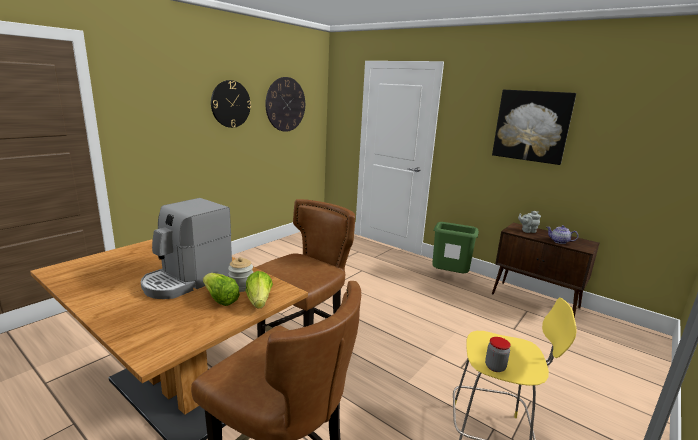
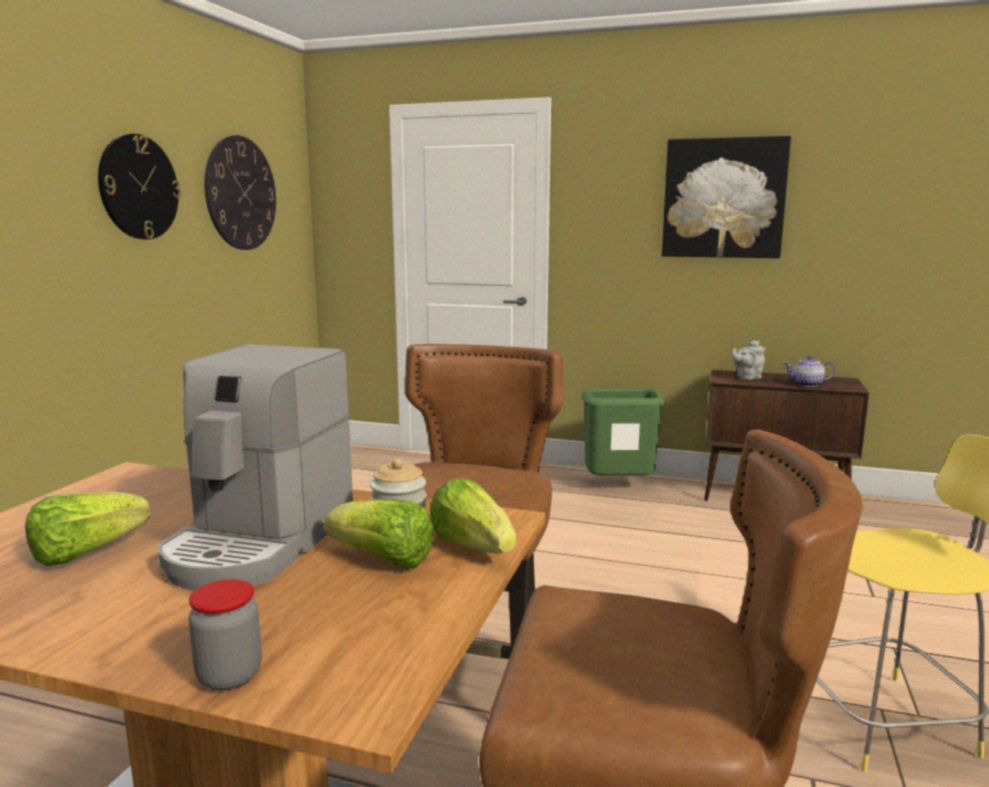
camera: 20 degrees left, 5 degrees down
(130, 271) = (86, 553): none -> lettuce
(495, 367) = (916, 576): jar -> jar (229, 676)

